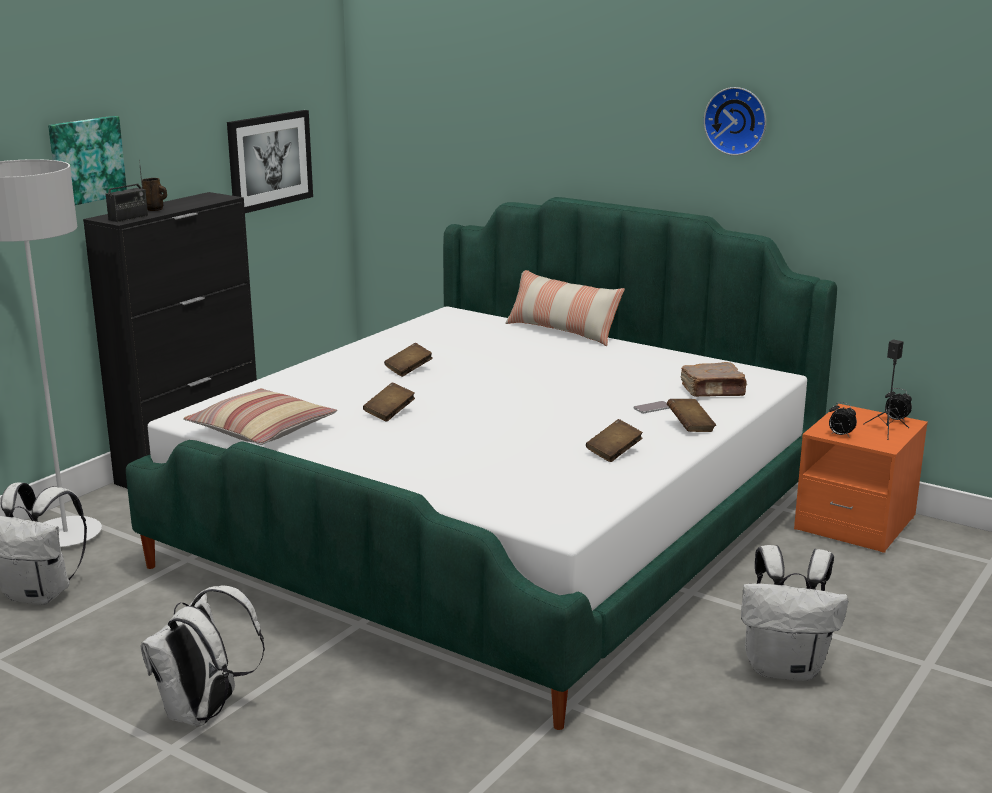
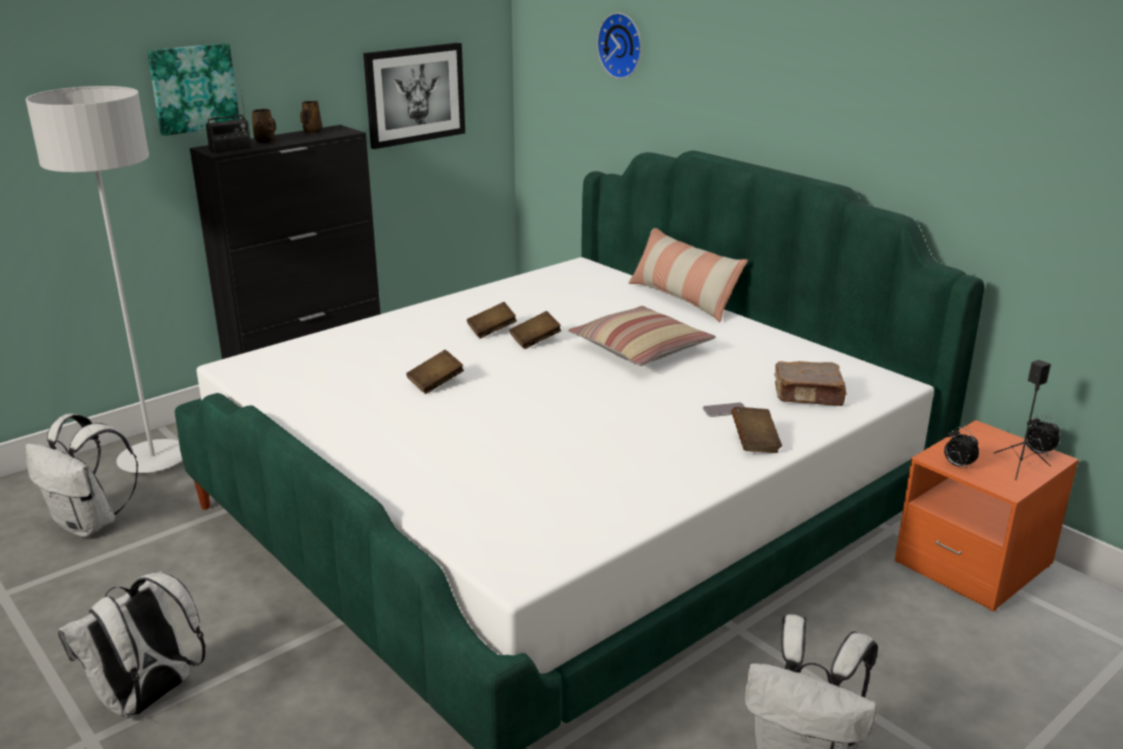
camera: 15 degrees right, 5 degrees up
(190, 199) = (312, 132): none -> brown mug
(262, 430) = (294, 390): pillow -> pillow (640, 349)
(614, 452) = (645, 468): brown book -> brown book (535, 341)
(736, 120) = (887, 75): wall clock -> wall clock (622, 45)

